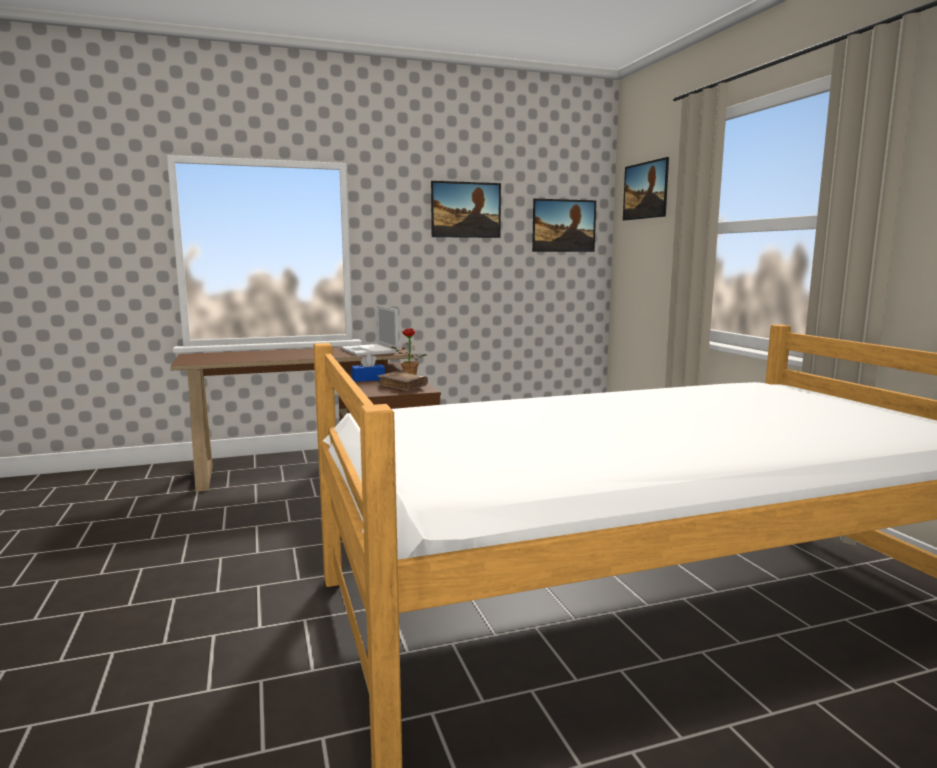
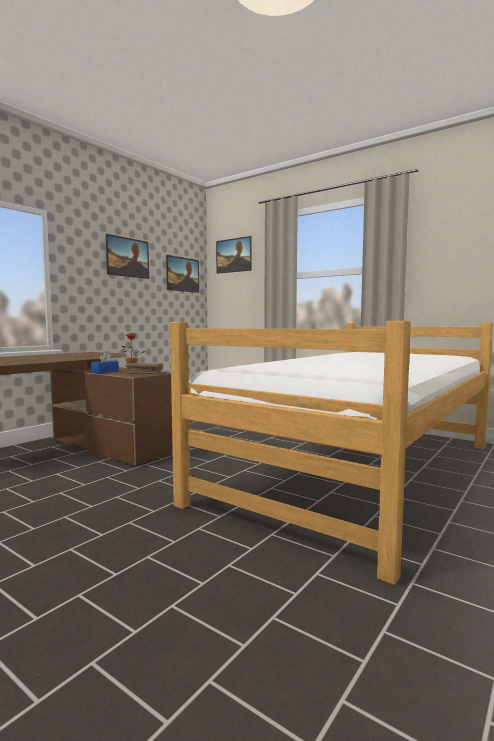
camera: 35 degrees left, 5 degrees down
(369, 351) = (86, 354): laptop -> none

